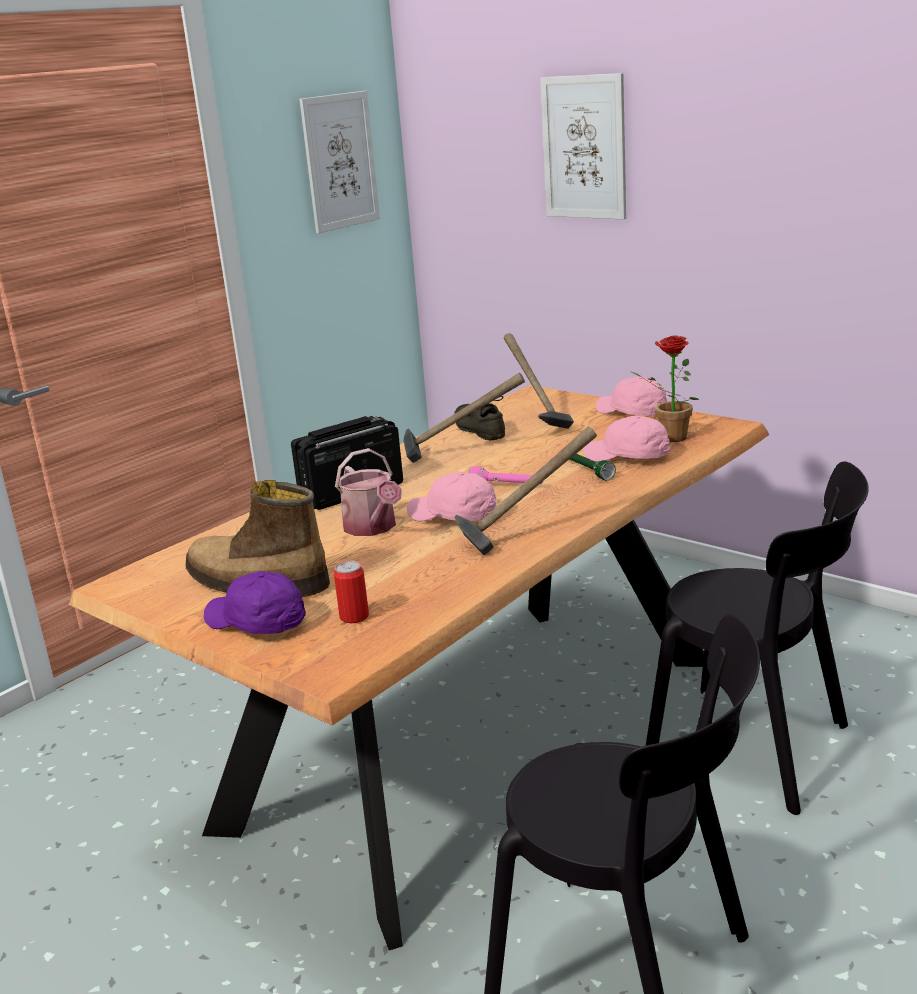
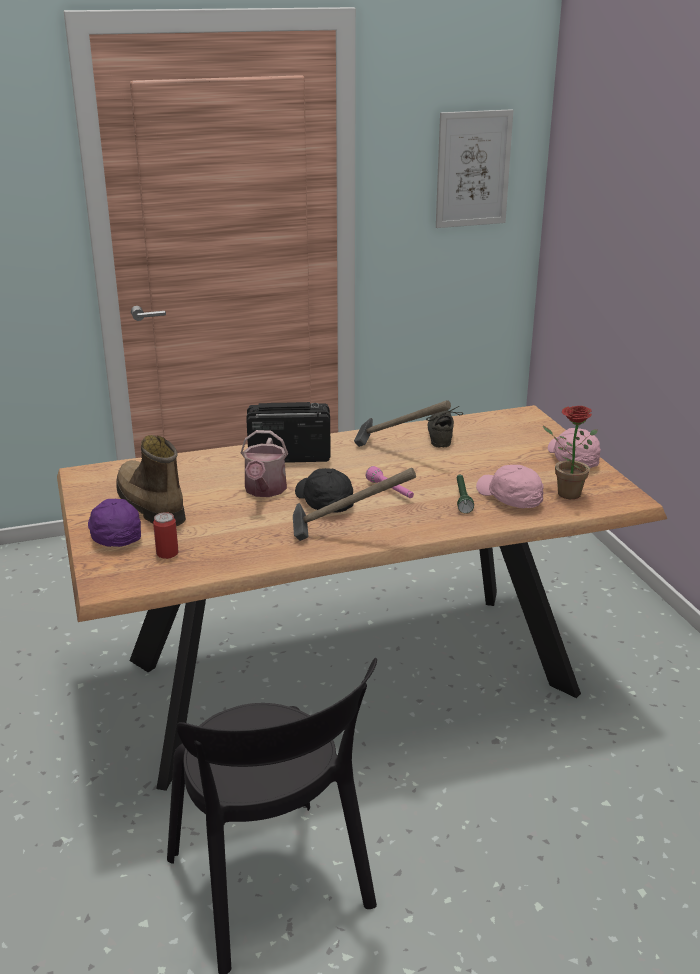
camera: 30 degrees right, 5 degrees up
(453, 516) = (323, 502): pink cap -> black cap
(535, 419) = (492, 439): hammer -> none
(584, 147) = (657, 201): picture -> none
(757, 749) = (537, 780): black chair -> none

